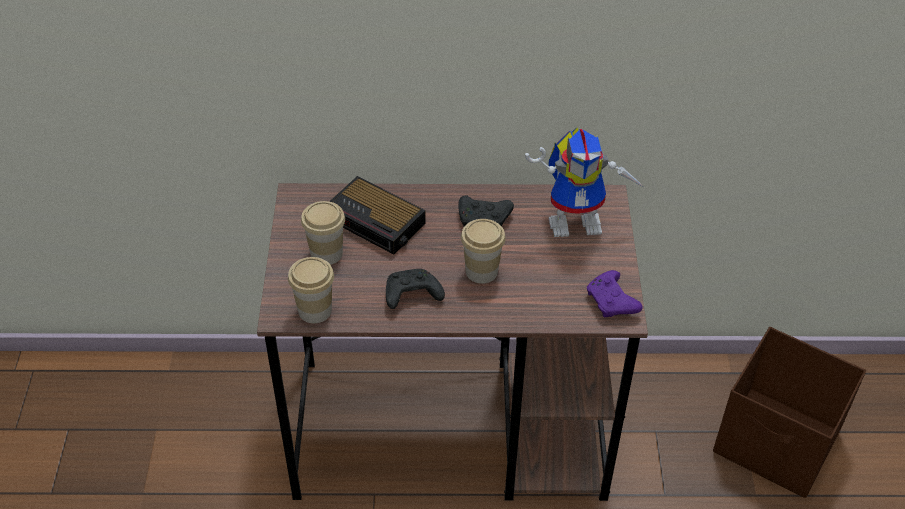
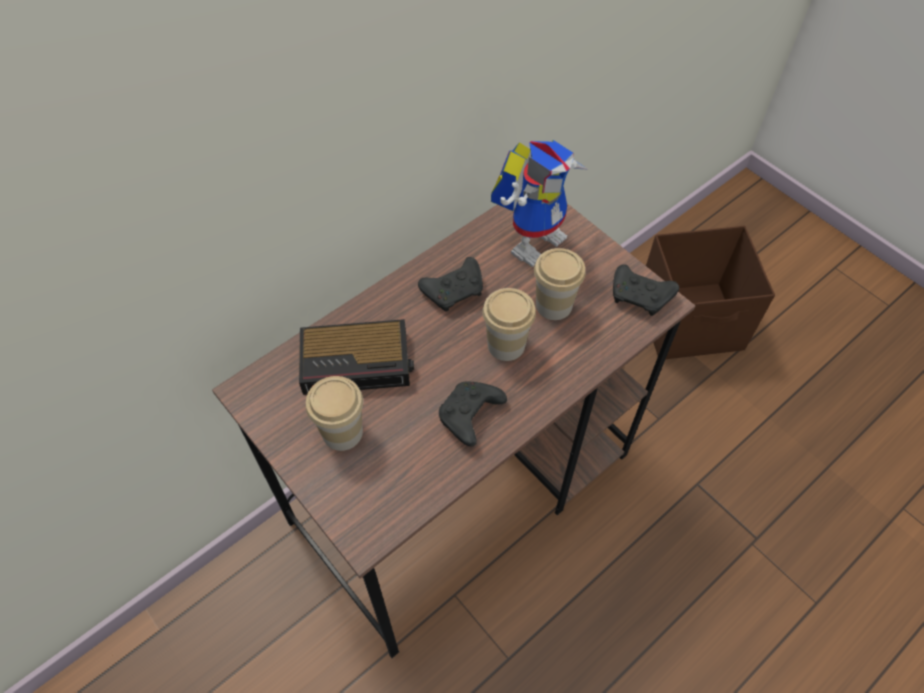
camera: 40 degrees left, 10 degrees up
(315, 310) = (394, 504): cup -> cup (554, 305)
(612, 302) = (641, 297): purple game controller -> black game controller

